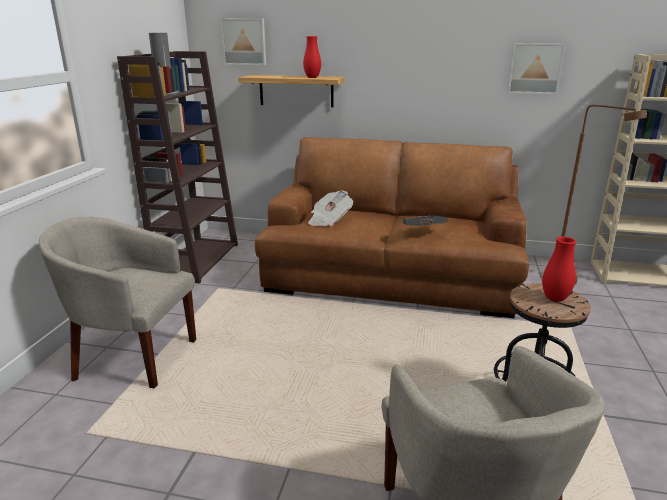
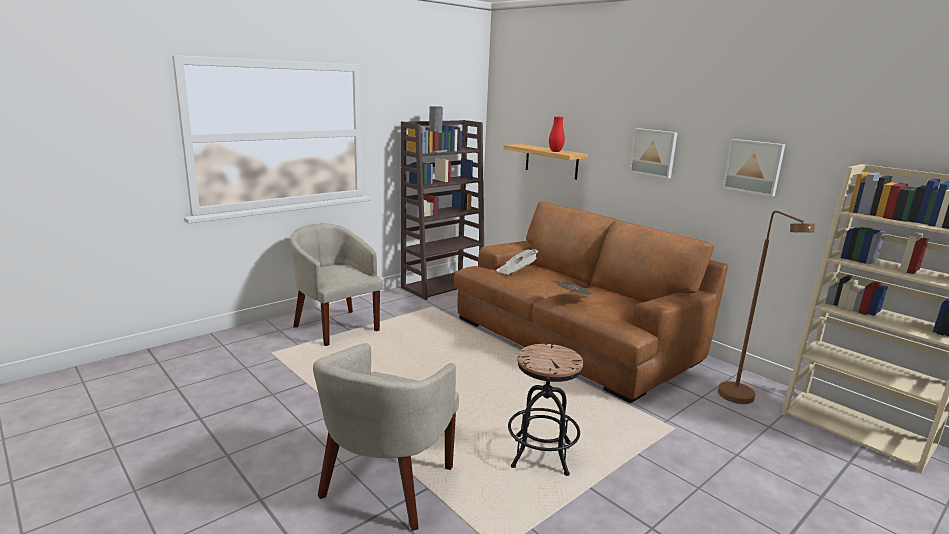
camera: 35 degrees right, 5 degrees down
(244, 41) = (521, 116): picture -> picture (654, 152)
(554, 299) = (555, 359): red vase -> none

